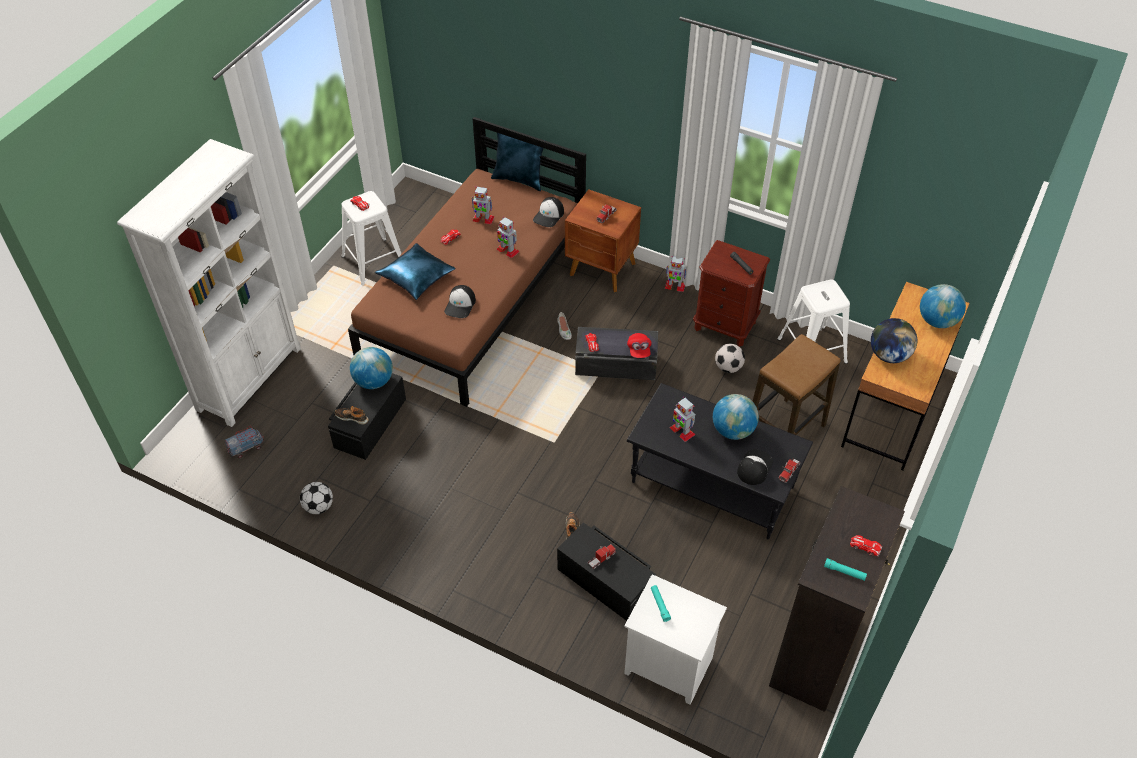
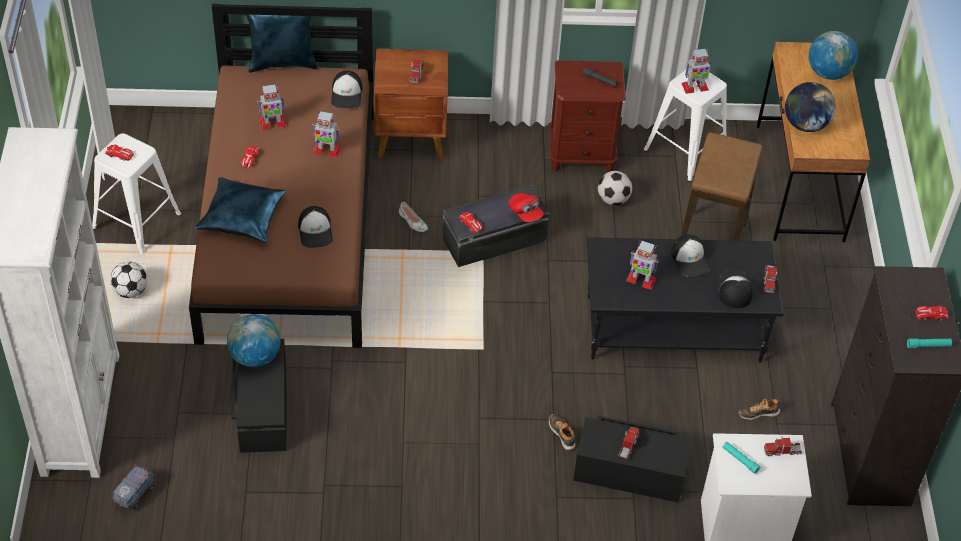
camera: 30 degrees left, 0 degrees up
(319, 507) = (269, 523): football -> football (130, 291)
(352, 417) = (258, 406): shoe -> shoe (758, 412)
(674, 286) = (501, 130): toy robot -> toy robot (694, 87)
(700, 613) = (782, 451): none -> toy truck
(733, 430) = (690, 259): globe -> cap

